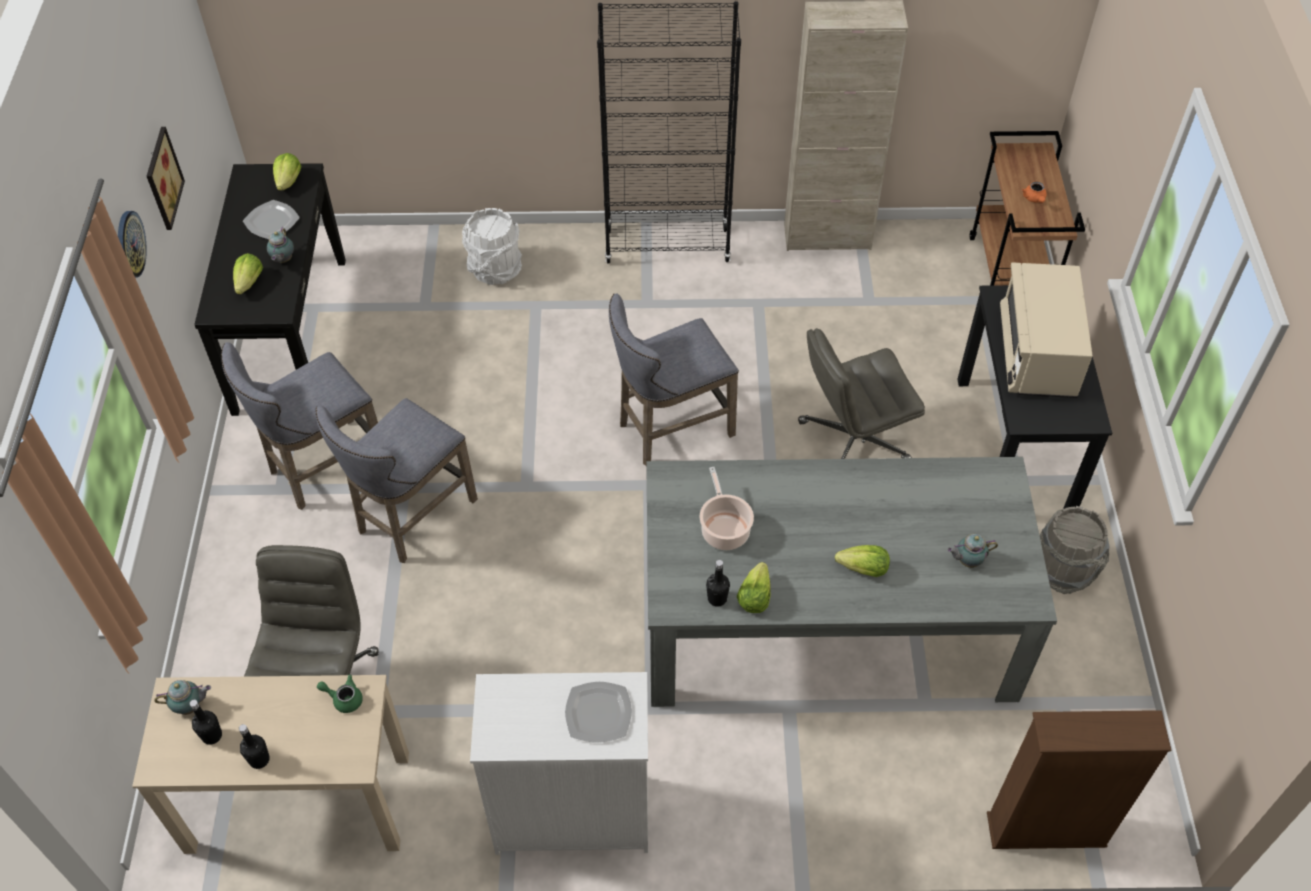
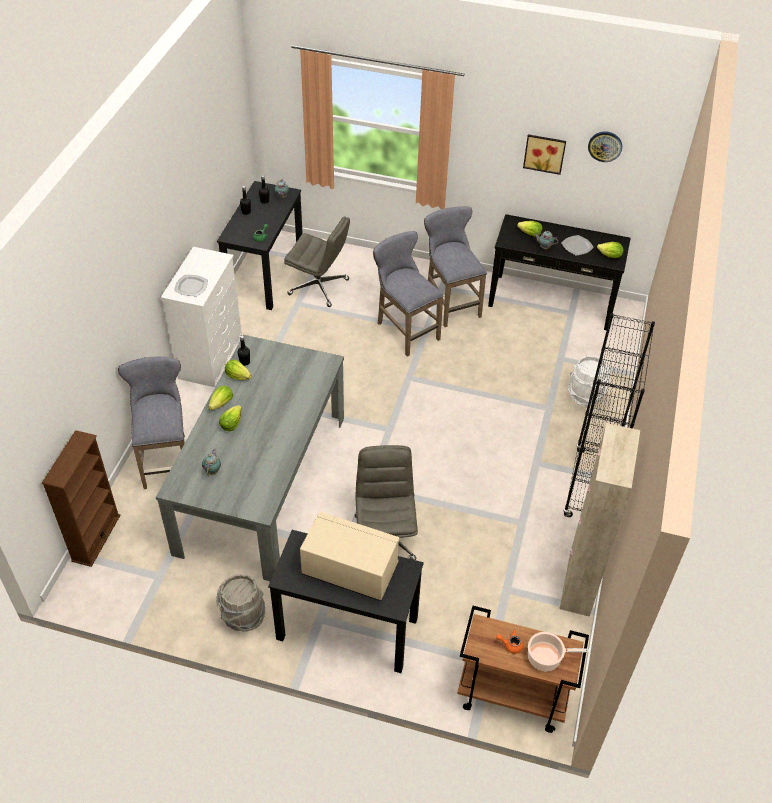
camera: 105 degrees right, 5 degrees down
(129, 244) = (486, 132): wall clock -> wall clock (605, 146)
(298, 802) = (265, 274): beige desk -> black desk
(669, 430) = (427, 448): grey stool -> grey stool (166, 458)
(724, 529) = (285, 375): cooking pot -> cooking pot (546, 658)
(827, 599) = (221, 404): none -> lettuce

